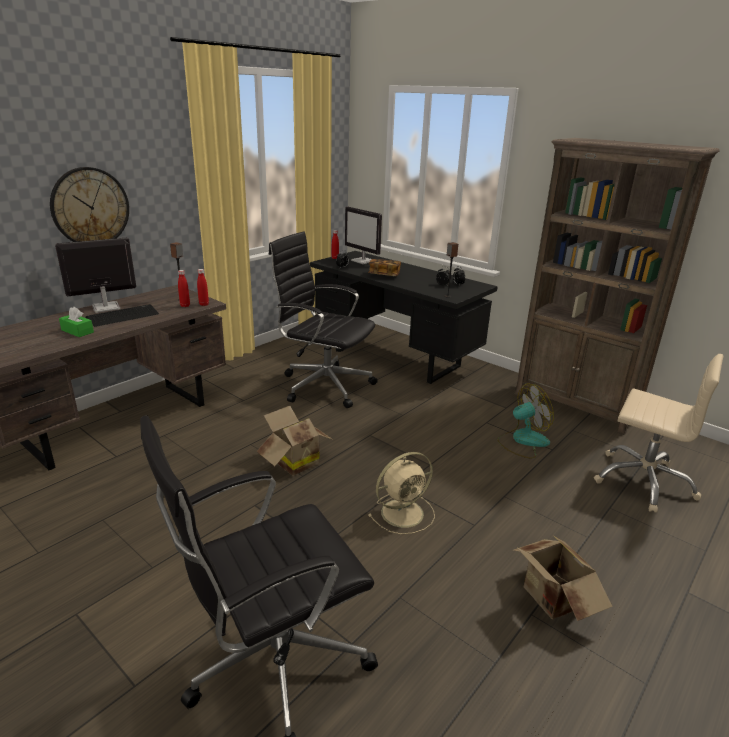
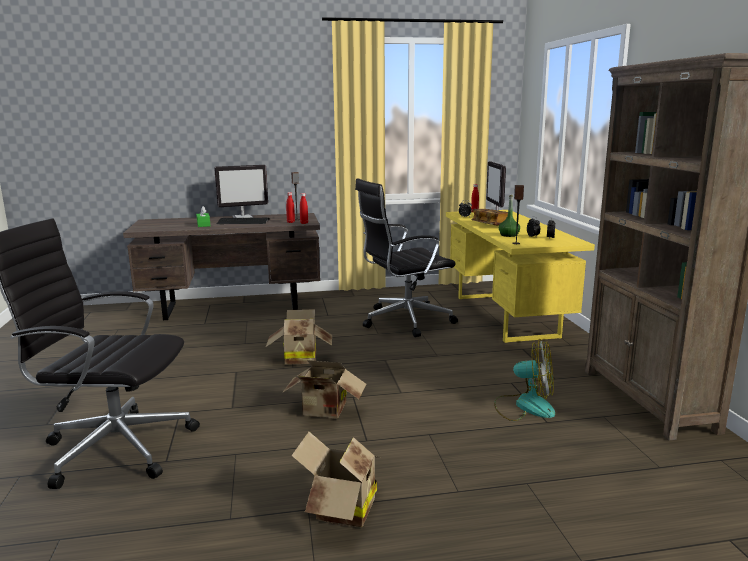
camera: 40 degrees right, 10 degrees down
(90, 207) = (249, 143): wall clock -> none
(105, 308) = (243, 217): monitor -> monitor turned 150 degrees clockwise
(324, 385) = (404, 321): black office chair -> black office chair turned 90 degrees counterclockwise
(395, 355) = (506, 316): black desk -> yellow desk
(404, 512) = (325, 412): beige fan -> cardboard box
(422, 286) = (508, 235): none -> green bottle
(643, 481) = (615, 481): beige office chair -> none

